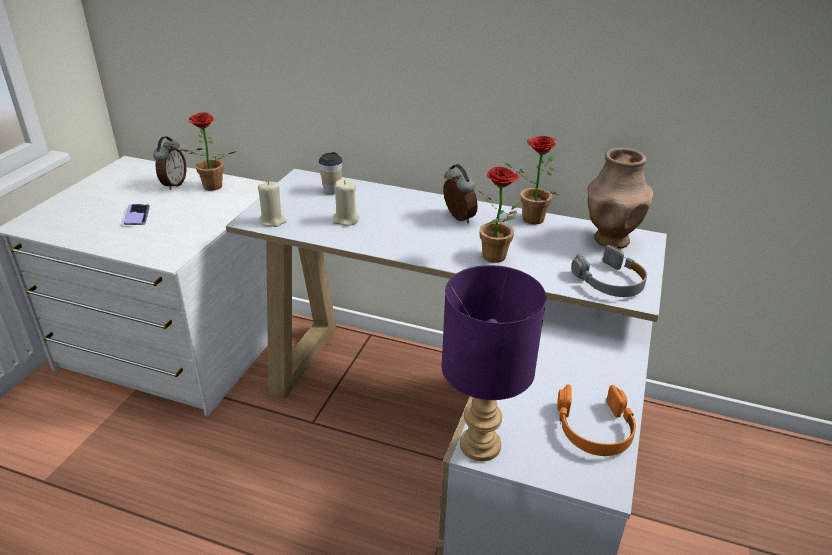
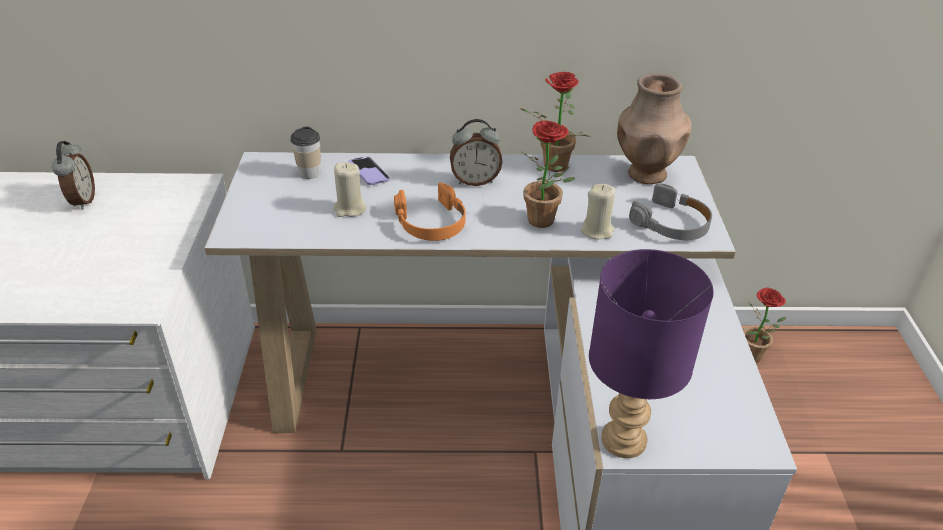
camera: 20 degrees left, 5 degrees up
(137, 216) = (59, 255): phone -> phone (368, 172)
(211, 188) = (137, 196): potted plant -> potted plant (753, 359)
(273, 221) = (261, 229): beige candle -> beige candle (597, 231)
(457, 218) = (475, 181): alarm clock -> alarm clock turned 135 degrees clockwise
(594, 429) = (721, 389): orange headphones -> orange headphones (431, 222)

